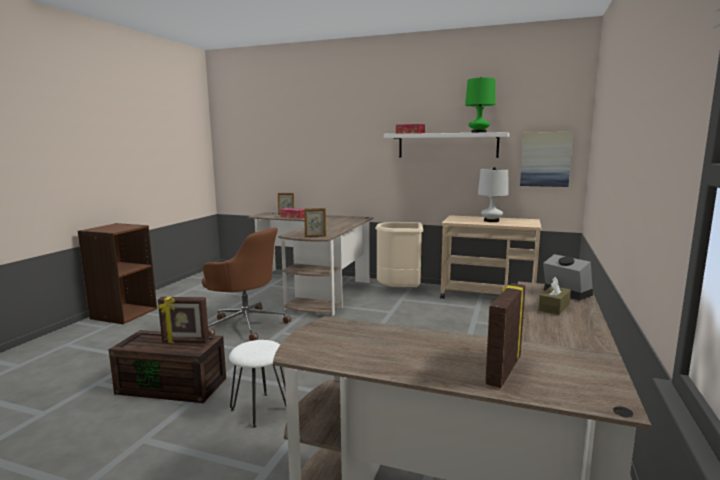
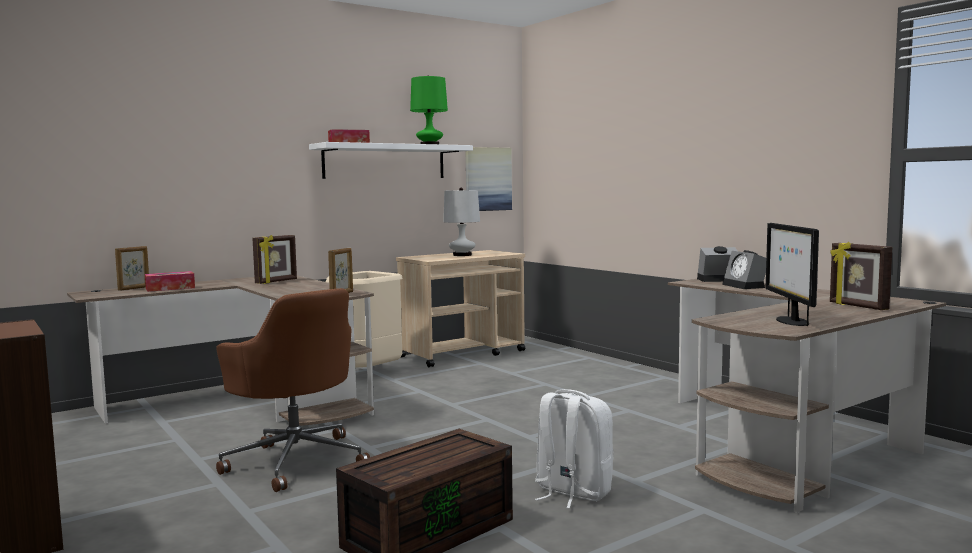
camera: 55 degrees left, 5 degrees down
(185, 342) = (445, 447): picture frame -> picture frame (276, 281)
(246, 324) = (296, 460): brown office chair -> brown office chair turned 75 degrees clockwise
(260, 409) = (572, 492): white stool -> white backpack
(354, 350) = (791, 321): none -> monitor
(554, 307) = (746, 286): brown tissue box -> alarm clock

